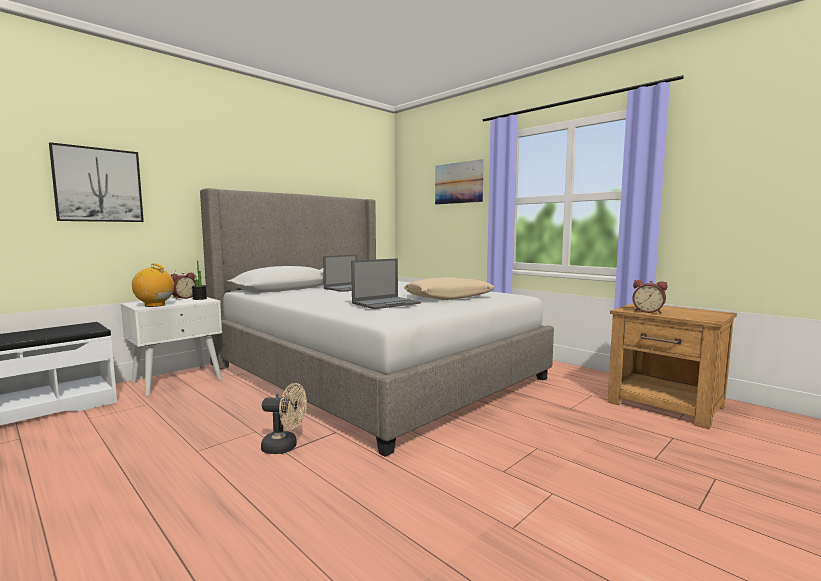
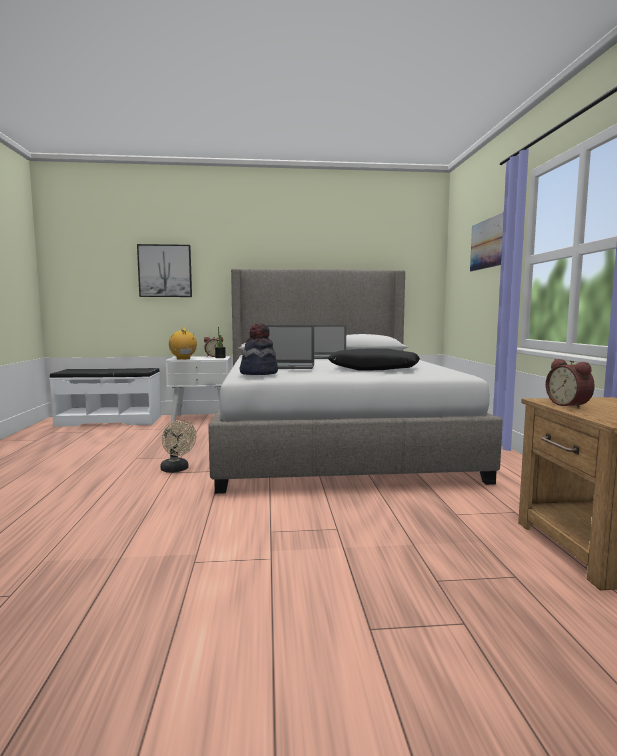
camera: 40 degrees right, 0 degrees up
(395, 314) = (258, 373): none -> hat
(448, 297) = (374, 369): beige pillow -> black pillow

